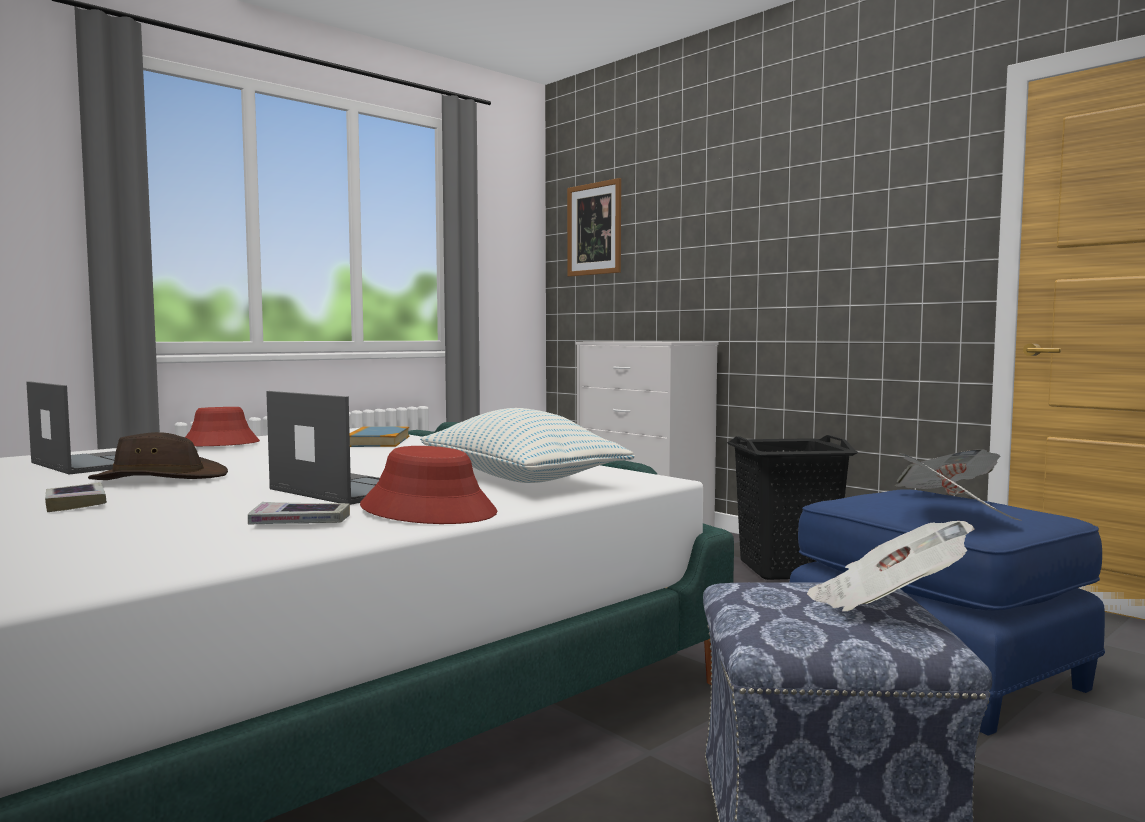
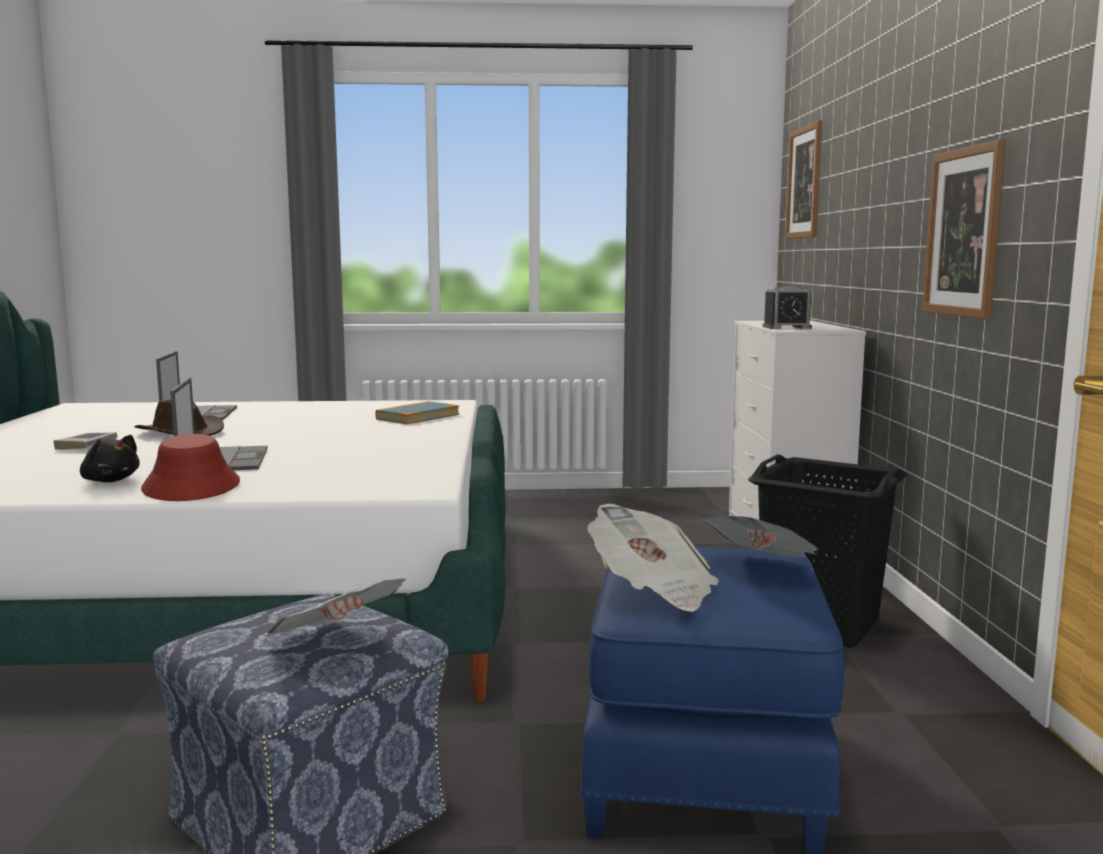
camera: 40 degrees right, 5 degrees up
(220, 444) = (317, 406): red hat -> none
(300, 522) = (110, 480): book -> black plush toy
(520, 479) = (347, 471): pillow -> none
(657, 341) = (786, 327): none -> alarm clock
(853, 259) = (963, 232): none -> picture

